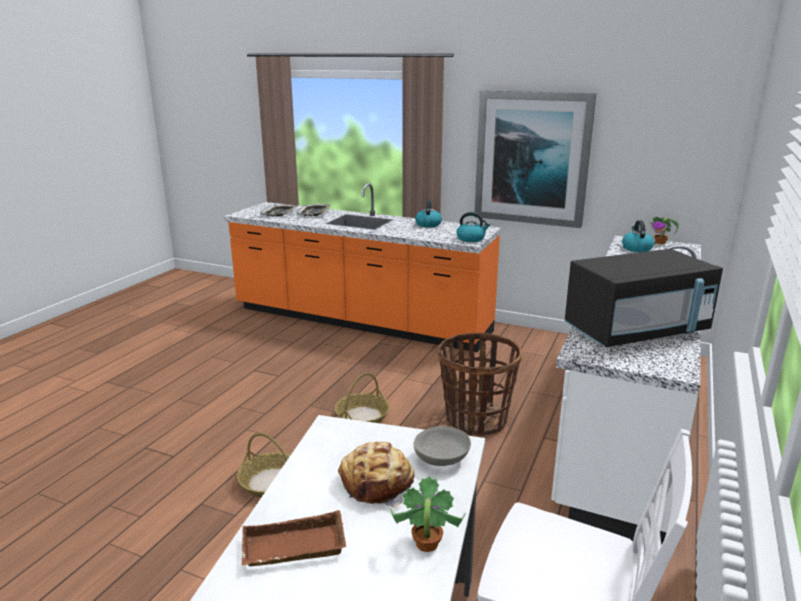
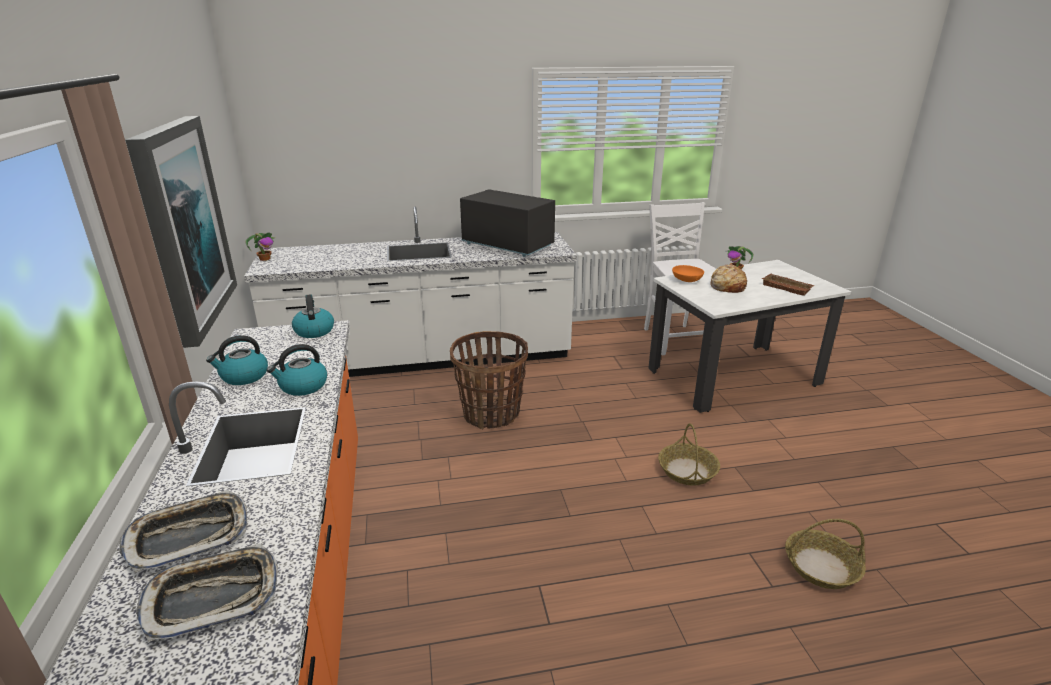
camera: 125 degrees left, 5 degrees up
(362, 416) = (550, 471): basket -> basket (821, 567)
(442, 459) = (686, 280): grey bowl -> orange bowl
(636, 248) = (296, 263): kettle -> kettle (302, 386)

